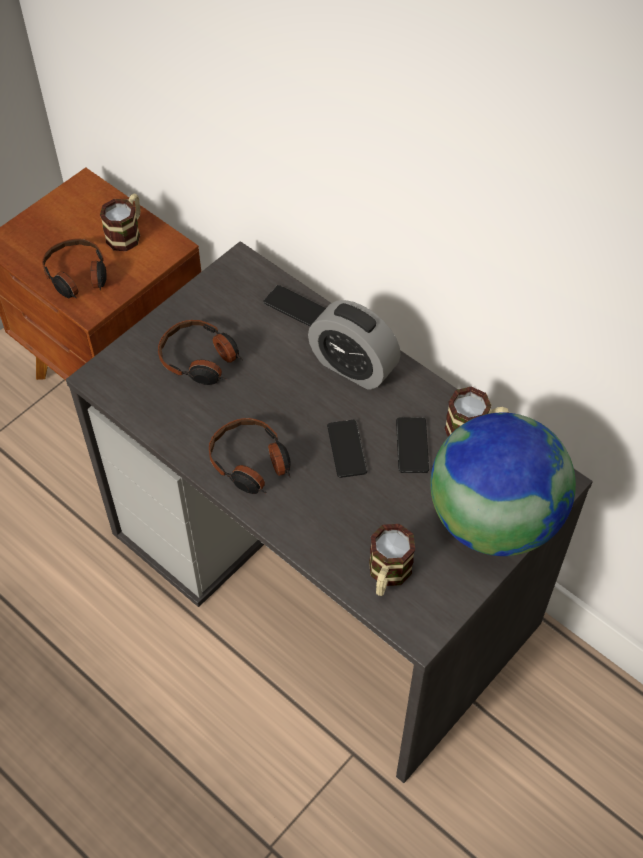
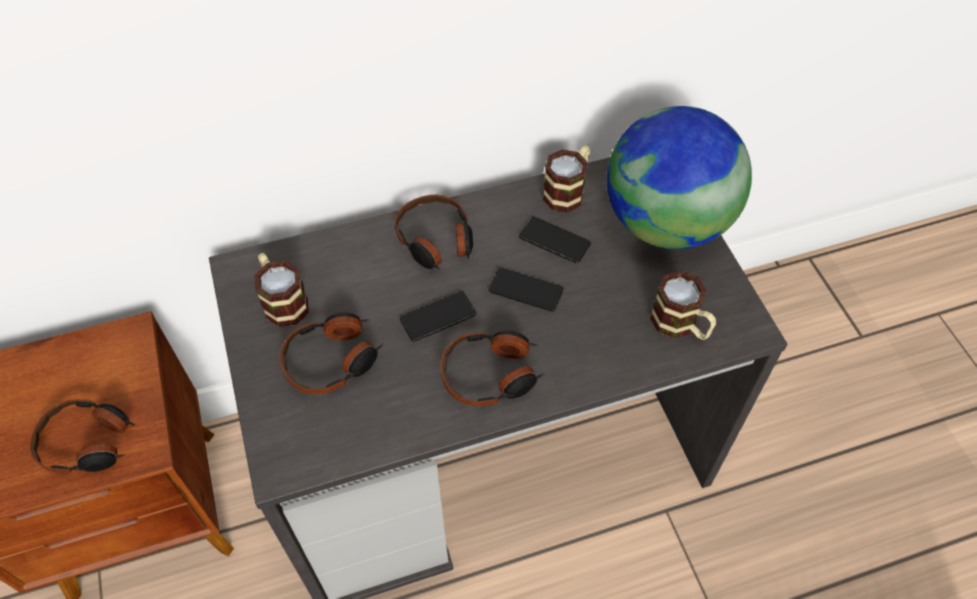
camera: 60 degrees left, 0 degrees up
(127, 233) = (74, 367): mug -> mug (282, 301)
(295, 307) = (330, 251): phone -> phone (438, 317)
(353, 366) = (436, 241): alarm clock -> headphones

